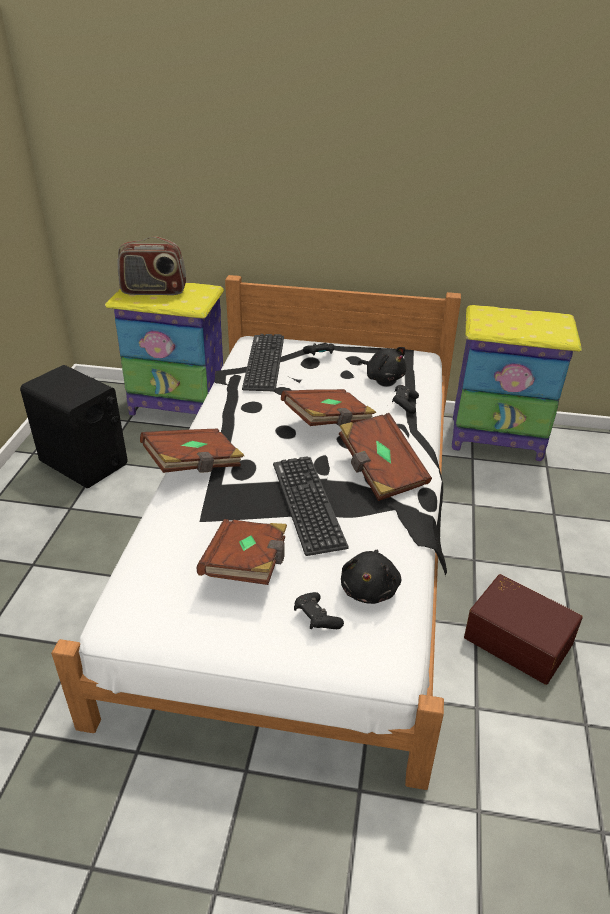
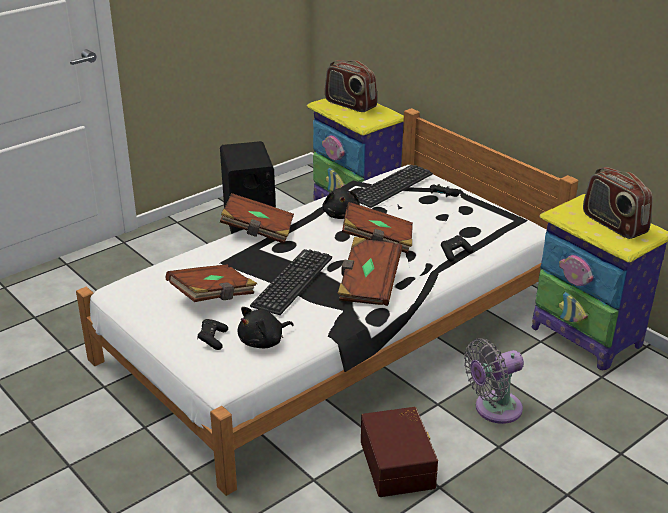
camera: 40 degrees right, 5 degrees down
(383, 377) = (469, 230): black plush toy -> black plush toy (341, 215)
(517, 538) = (493, 409): none -> grey fan
(530, 323) = (613, 224): none -> radio

